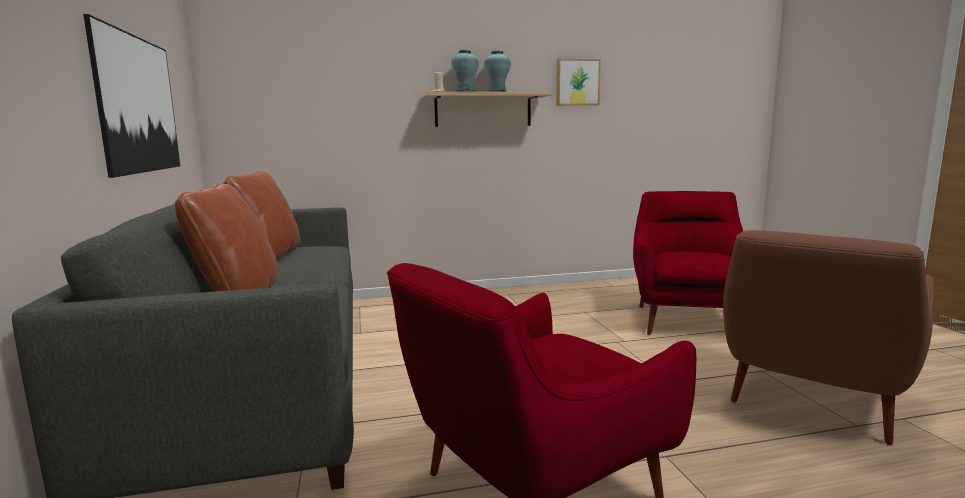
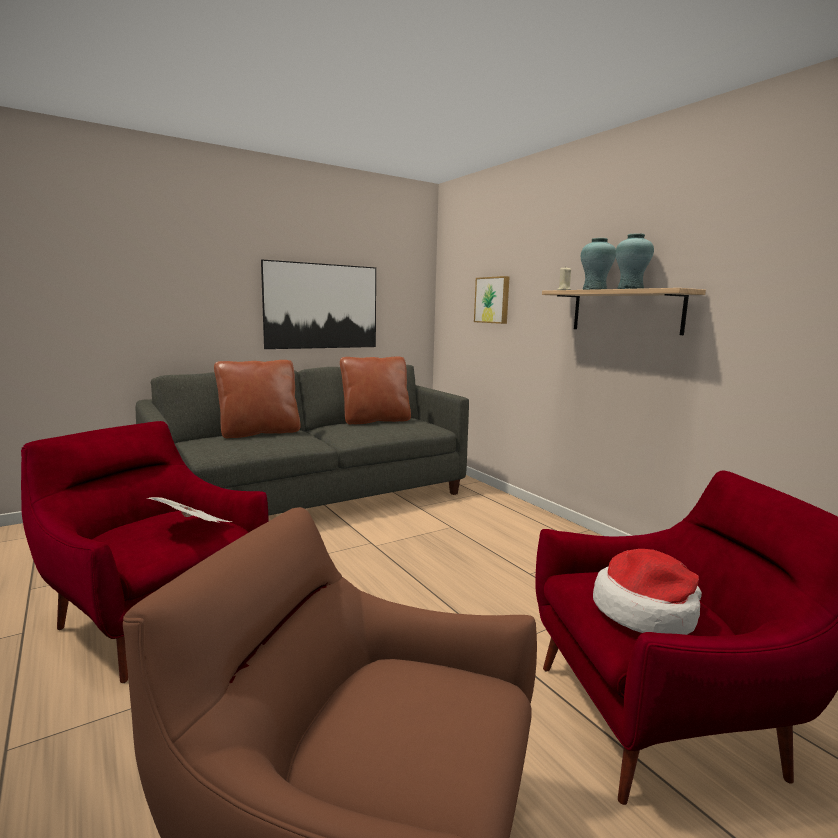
camera: 70 degrees right, 0 degrees up
(568, 345) = (192, 529): none -> newspaper
(577, 82) = (772, 268): picture -> picture (493, 300)
(711, 257) = (646, 612): none -> hat

